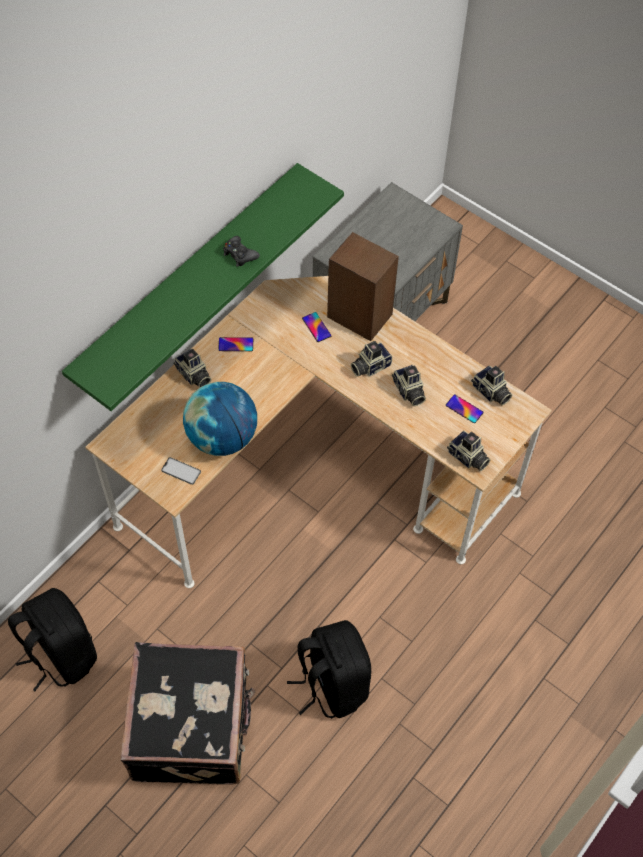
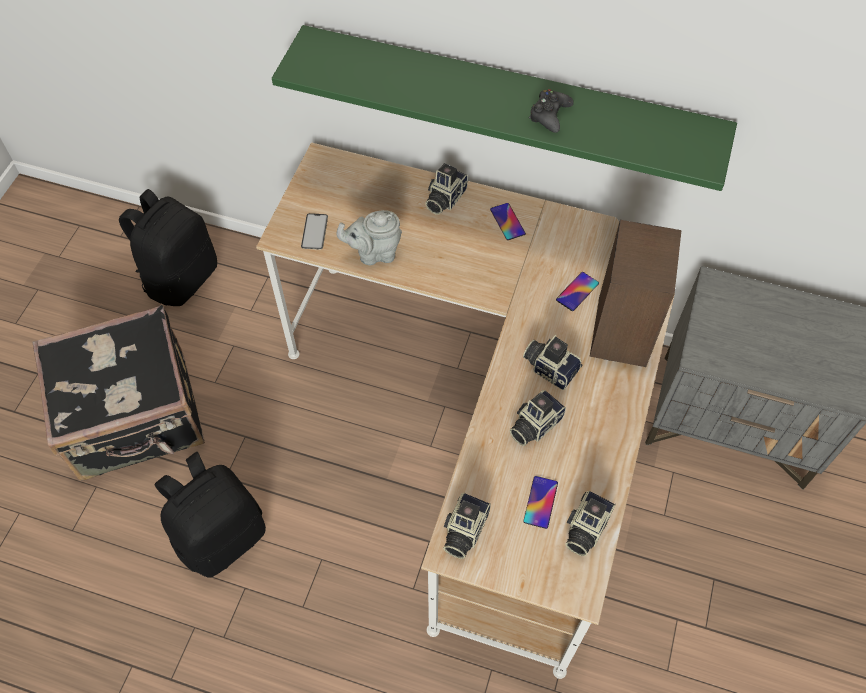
camera: 70 degrees right, 0 degrees up
(222, 437) = (374, 253): globe -> grey teapot

